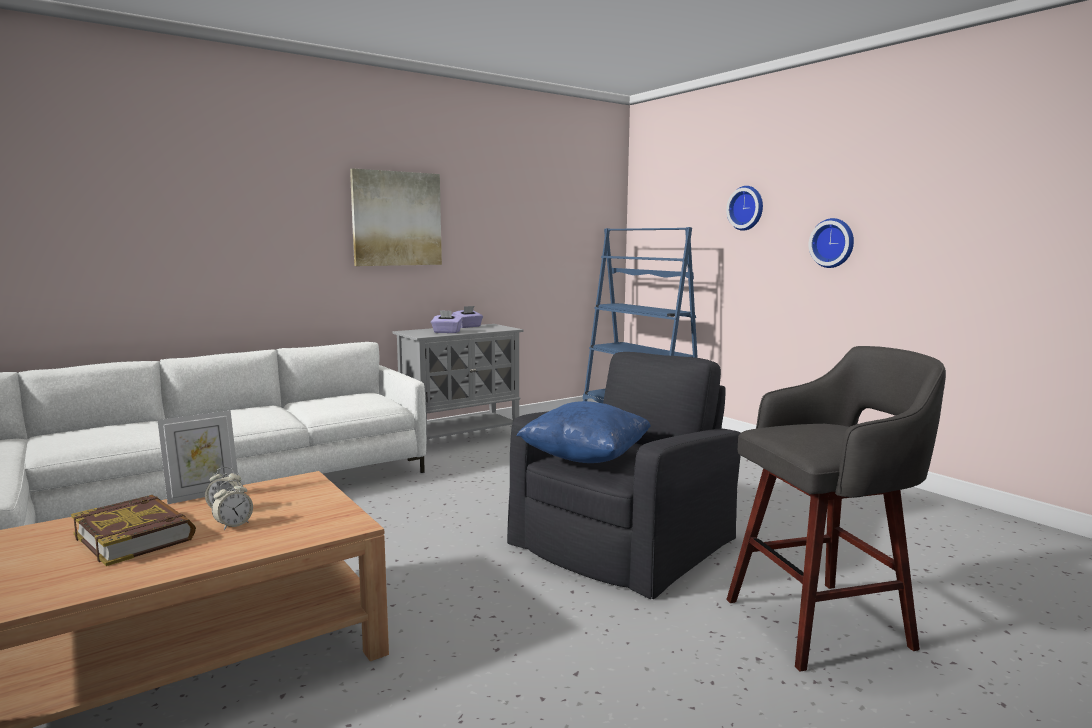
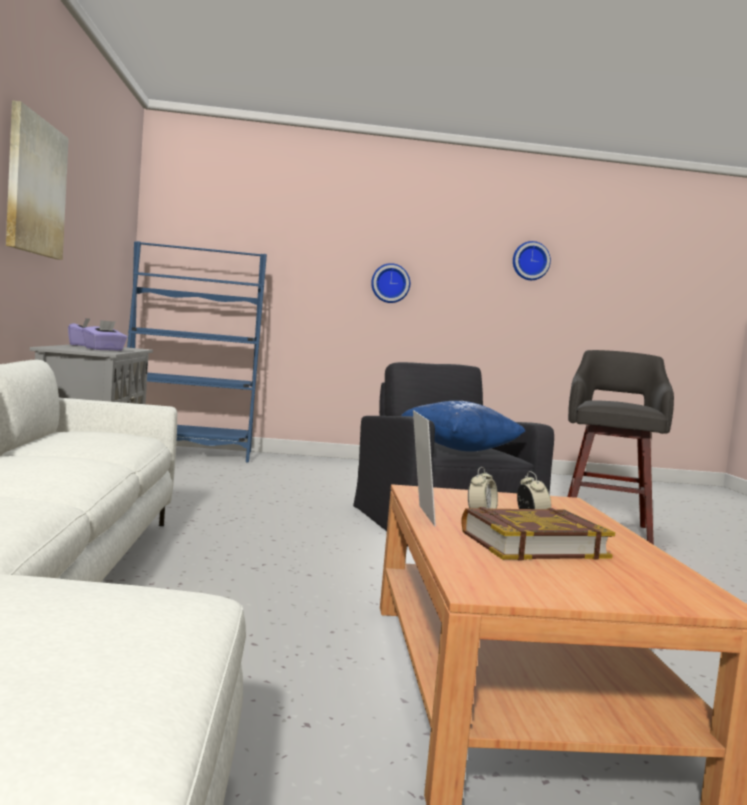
camera: 60 degrees left, 5 degrees down
(747, 208) = (305, 244): wall clock -> wall clock (530, 261)

